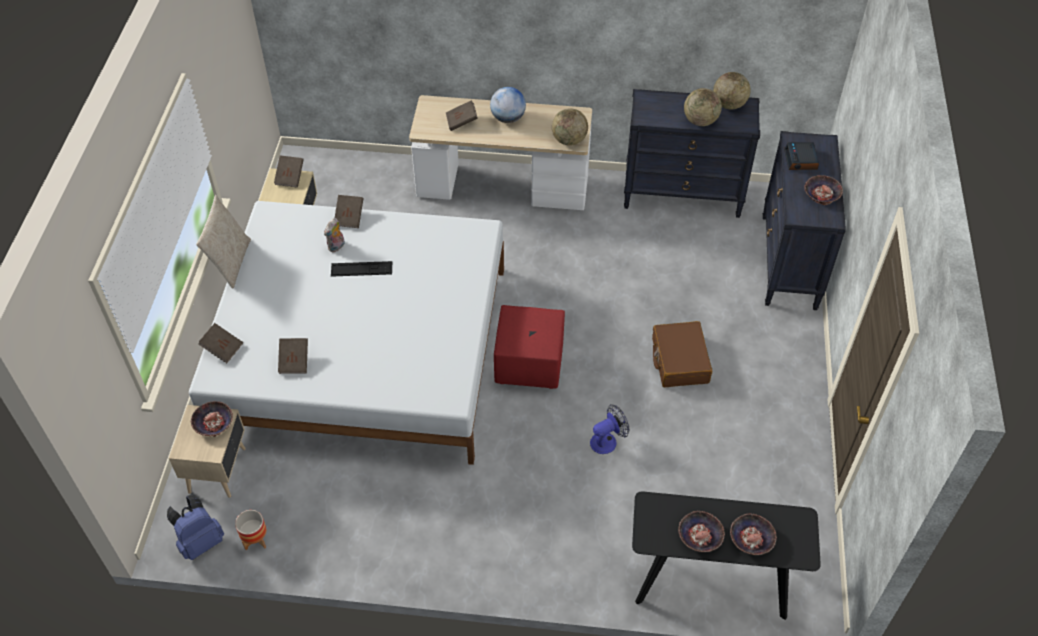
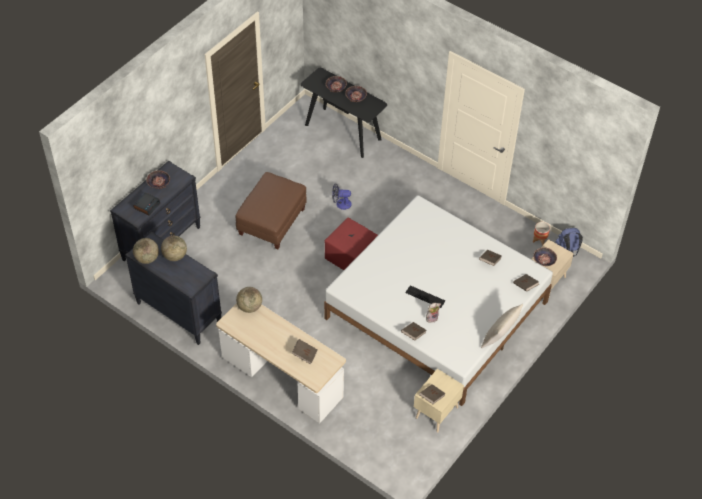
camera: 150 degrees left, 0 degrees up
(508, 118) = (274, 342): globe -> none
(679, 361) = (272, 222): brown suitcase -> brown ottoman

